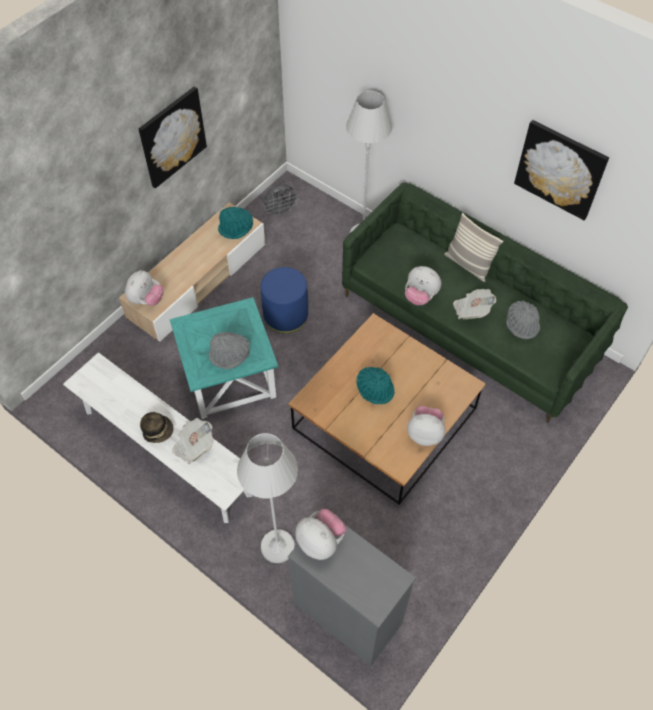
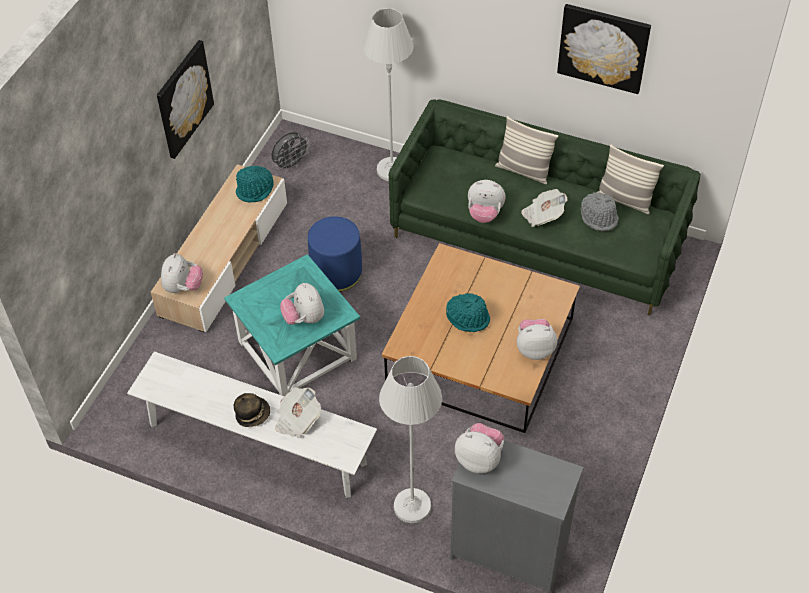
camera: 15 degrees left, 5 degrees down
(229, 355) = (304, 318): grey hat -> plush toy
(551, 313) = (624, 200): none -> pillow

